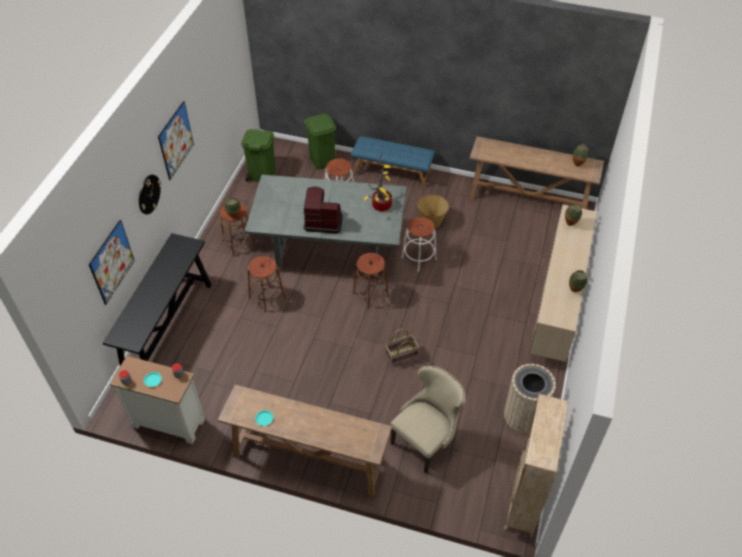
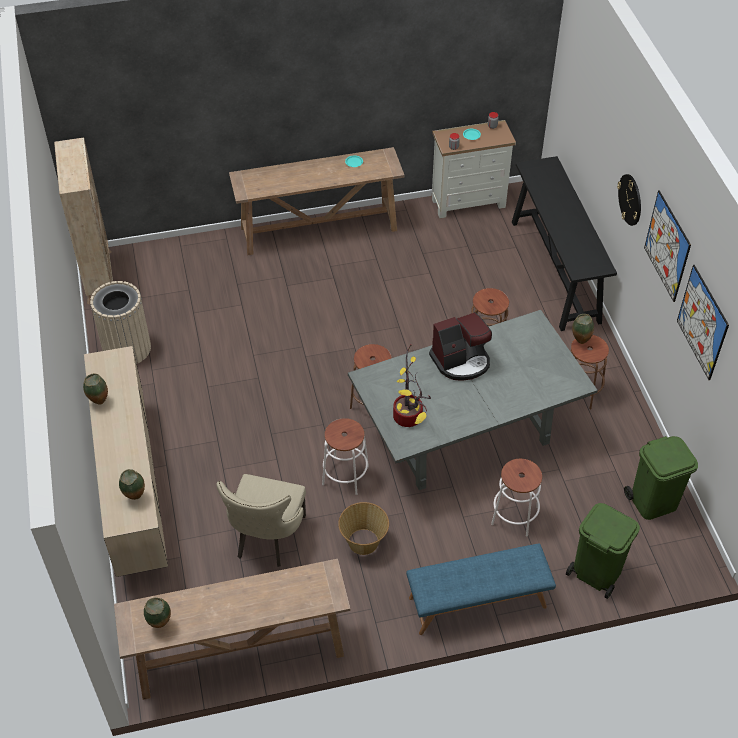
camera: 150 degrees right, 0 degrees up
(112, 262) = (592, 146): picture -> picture (702, 322)
(401, 355) = (291, 350): basket -> none
(426, 440) = (218, 286): beige chair -> beige chair (267, 538)

